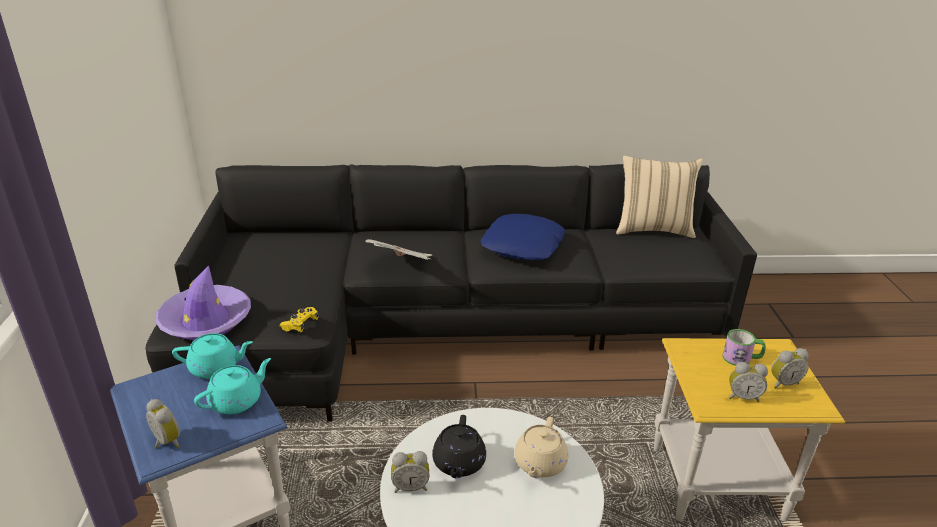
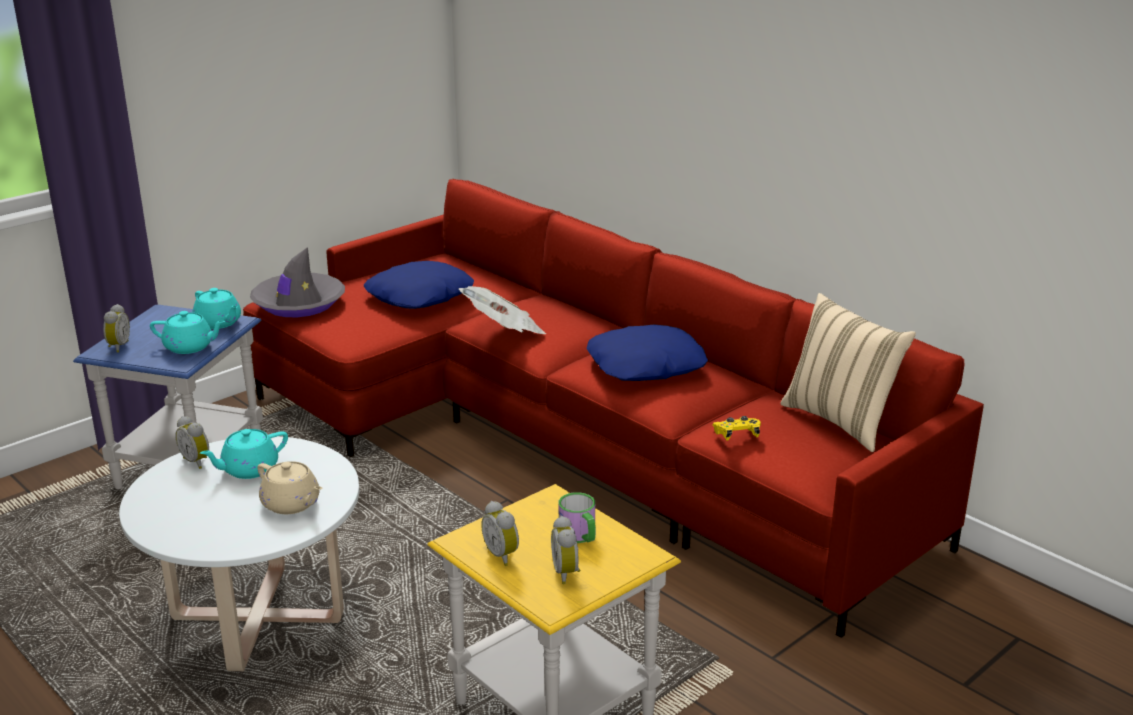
camera: 50 degrees right, 5 degrees down
(206, 321) = (299, 304): purple hat -> grey hat
(289, 269) = (420, 296): none -> blue pillow
(300, 325) = (347, 336): yellow game controller -> yellow game controller (736, 435)
(440, 325) = (568, 441): black sofa -> red sofa
(458, 463) = (248, 469): black teapot -> turquoise teapot
(539, 464) = (292, 504): beige teapot -> beige teapot turned 120 degrees counterclockwise
(783, 383) = (567, 573): alarm clock -> alarm clock turned 45 degrees clockwise

